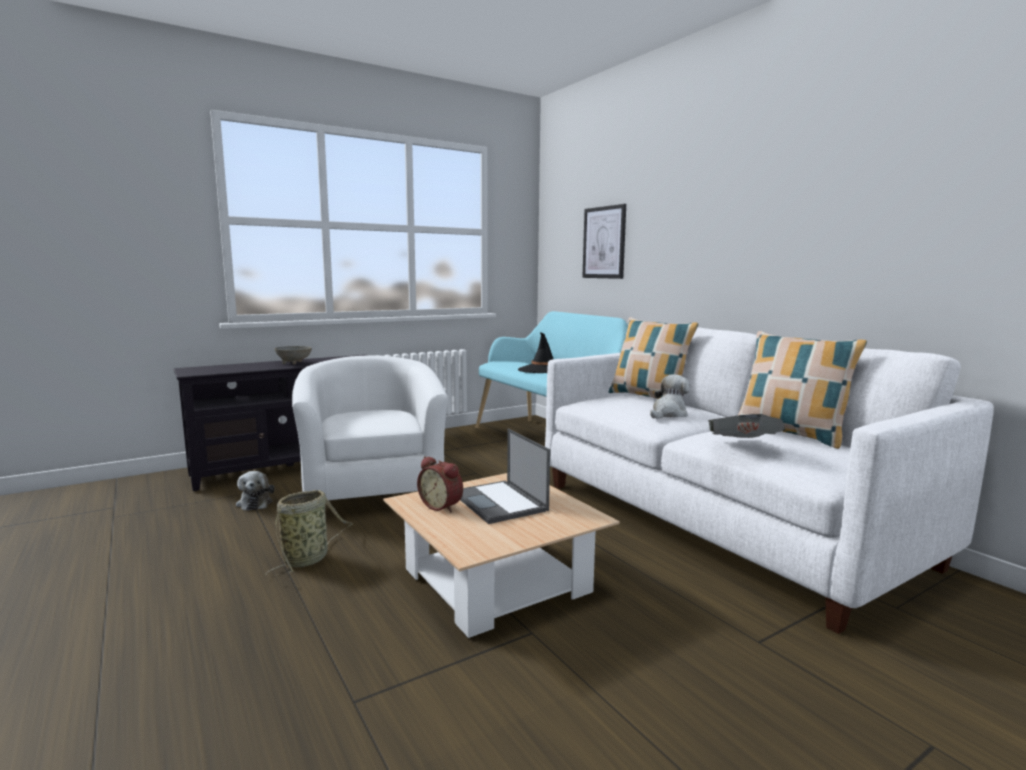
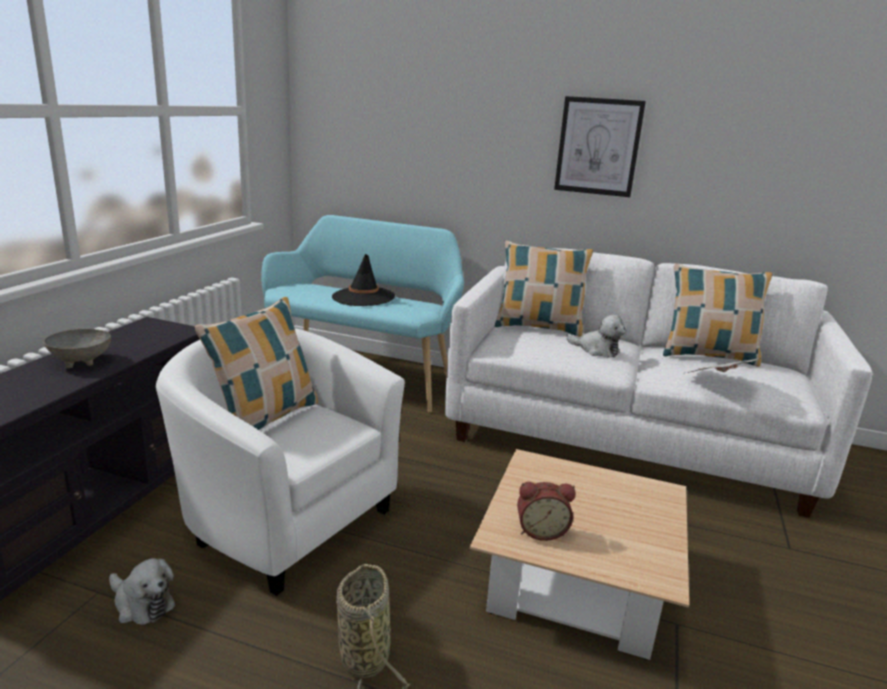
camera: 40 degrees left, 10 degrees up
(368, 413) = (265, 419): none -> pillow
(500, 502) = (576, 502): laptop -> none
(604, 242) = (413, 136): picture -> picture (598, 147)
(668, 414) = (596, 350): plush toy -> plush toy turned 120 degrees clockwise

